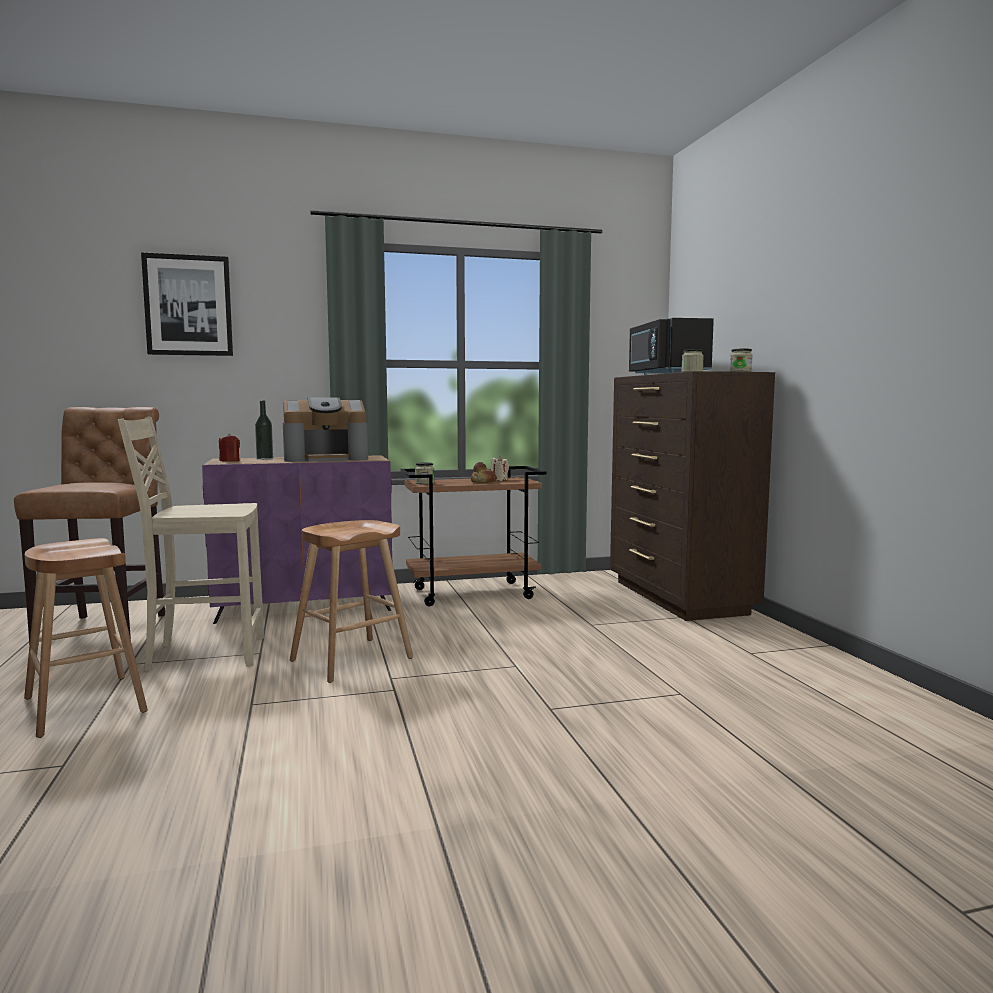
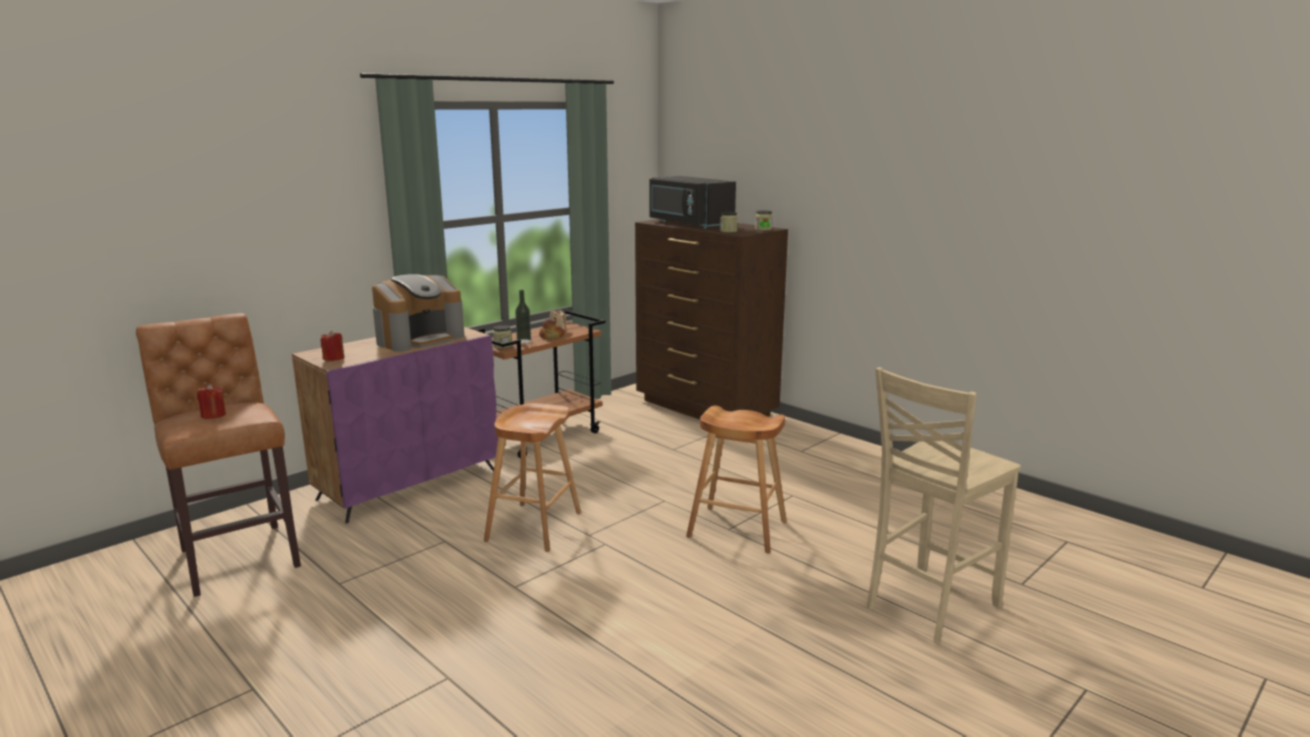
camera: 30 degrees left, 10 degrees up
(80, 483) = (213, 415): none -> red candle
(85, 705) = (370, 630): brown stool -> brown stool (737, 529)
(188, 305) = (231, 185): picture -> none
(204, 654) = (394, 555): beige chair -> beige chair (928, 606)
(264, 459) = (357, 348): bottle -> bottle (524, 341)

